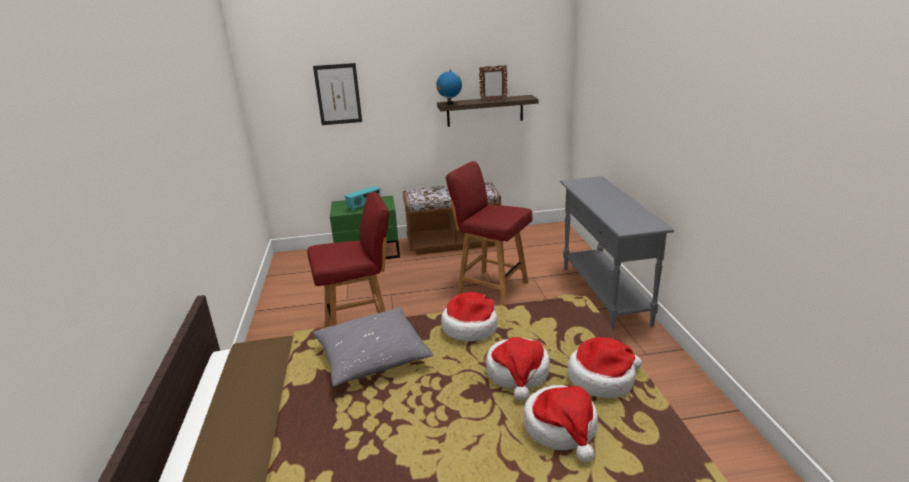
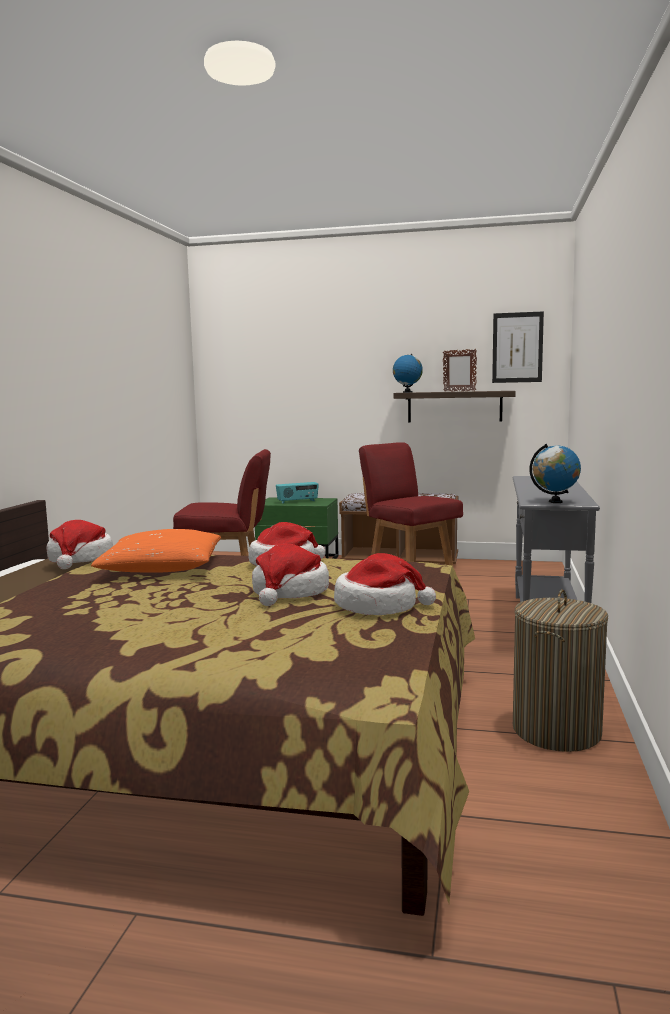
camera: 20 degrees right, 15 degrees down
(338, 94) = (289, 377): picture -> picture (517, 347)
(372, 357) = (162, 568): grey pillow -> orange pillow
(561, 428) = (283, 625): hat -> hat (80, 559)
(639, 226) = (555, 502): none -> globe
(688, 412) = (556, 731): none -> laundry basket

